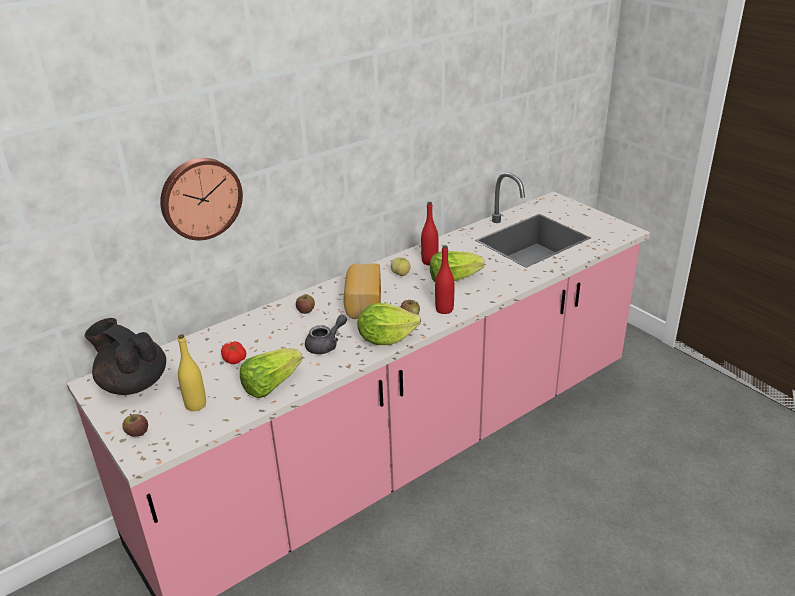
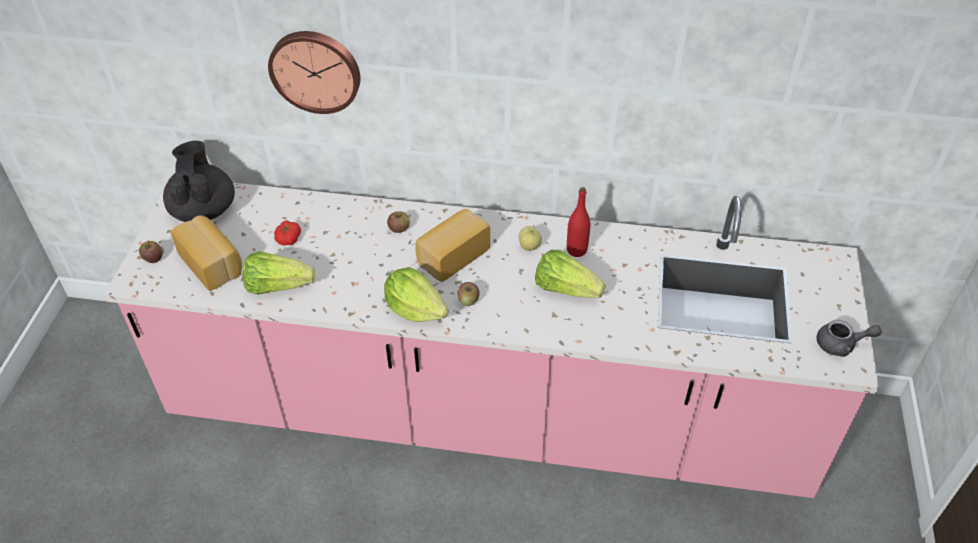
camera: 45 degrees right, 15 degrees up
(196, 405) = (212, 263): yellow bottle -> bread
(326, 345) = (364, 278): grey teapot -> grey teapot (841, 345)
(444, 309) = (506, 317): red bottle -> none

